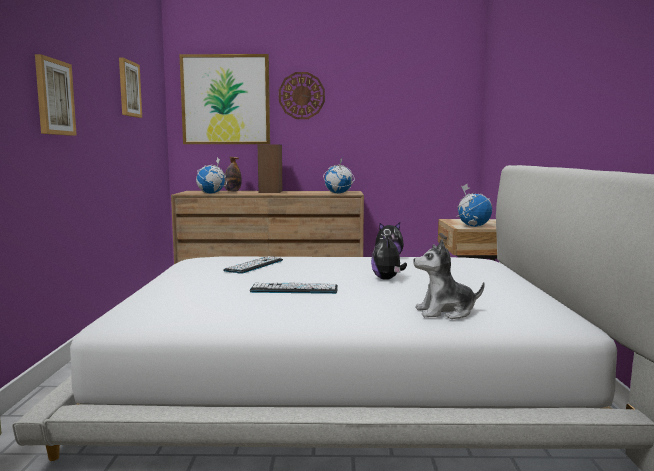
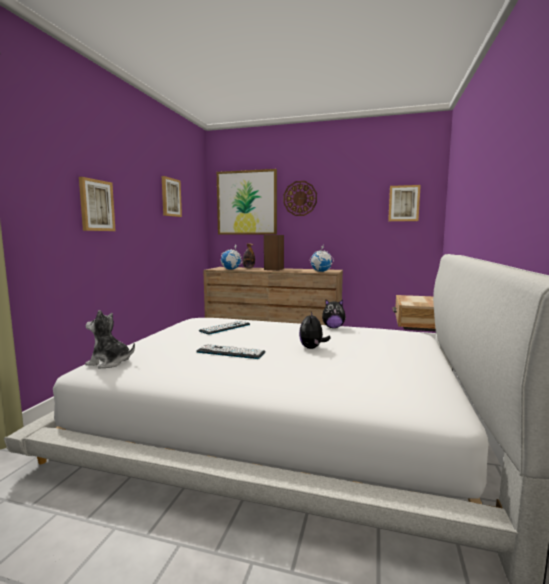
camera: 15 degrees right, 0 degrees up
(435, 105) = (404, 203): none -> picture
(445, 312) = (331, 387): plush toy -> plush toy (110, 362)
(473, 226) = (418, 303): globe -> none

